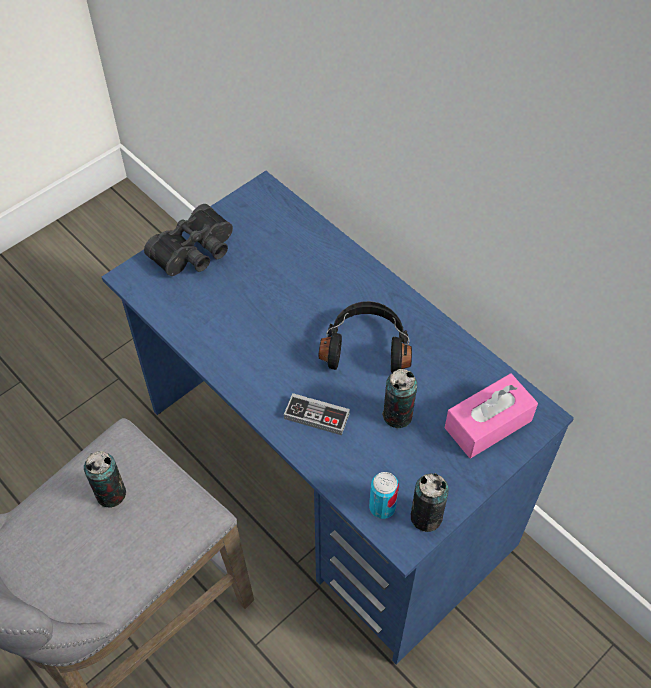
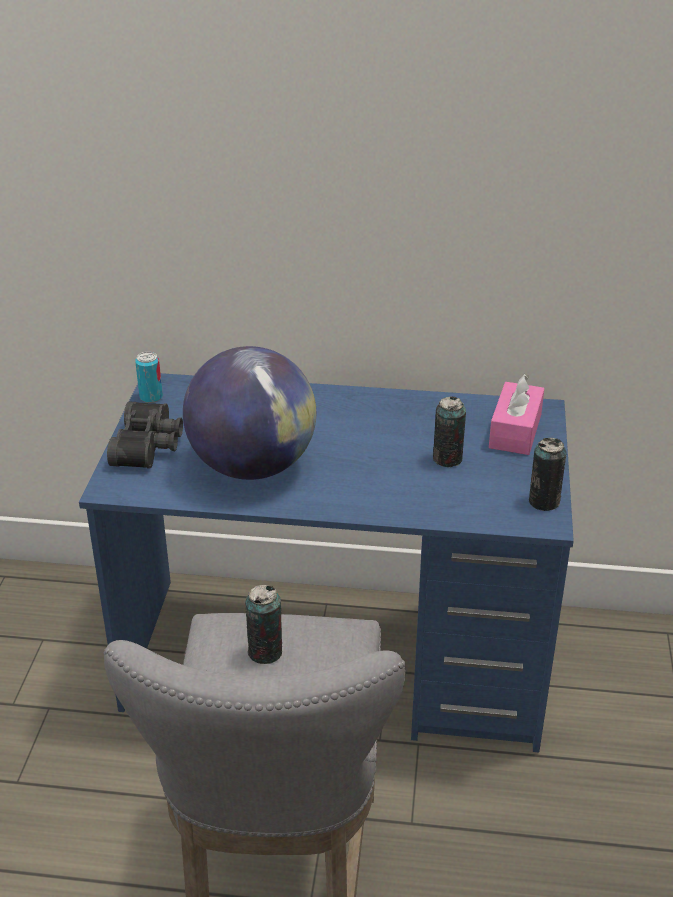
camera: 40 degrees left, 20 degrees down
(244, 321) = (252, 466): none -> globe
(316, 416) = (388, 490): game controller -> none
(366, 346) = (370, 433): black headphones -> none
(382, 507) = (507, 513): can -> can (151, 397)

